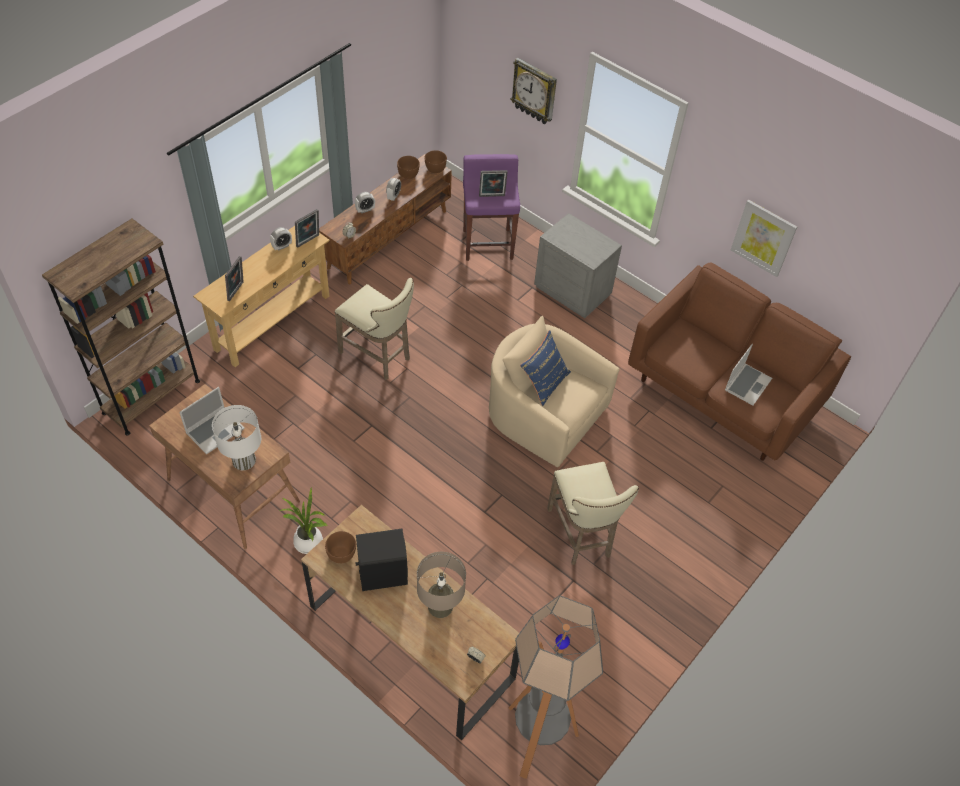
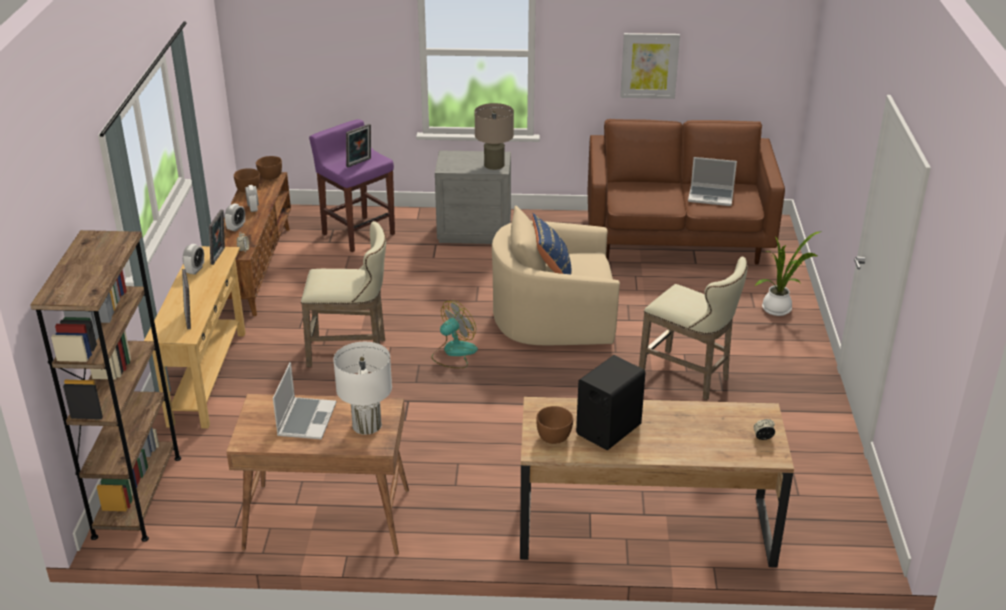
camera: 35 degrees left, 20 degrees down
(310, 544) = (458, 515): potted plant -> potted plant (779, 309)
(440, 606) = (687, 422): beige table lamp -> beige table lamp (494, 165)
(442, 401) = (454, 353): none -> fan
(534, 91) = (356, 41): wall clock -> none
(537, 738) = (832, 526): floor lamp -> none
(747, 384) = (711, 196): laptop -> laptop turned 105 degrees clockwise

